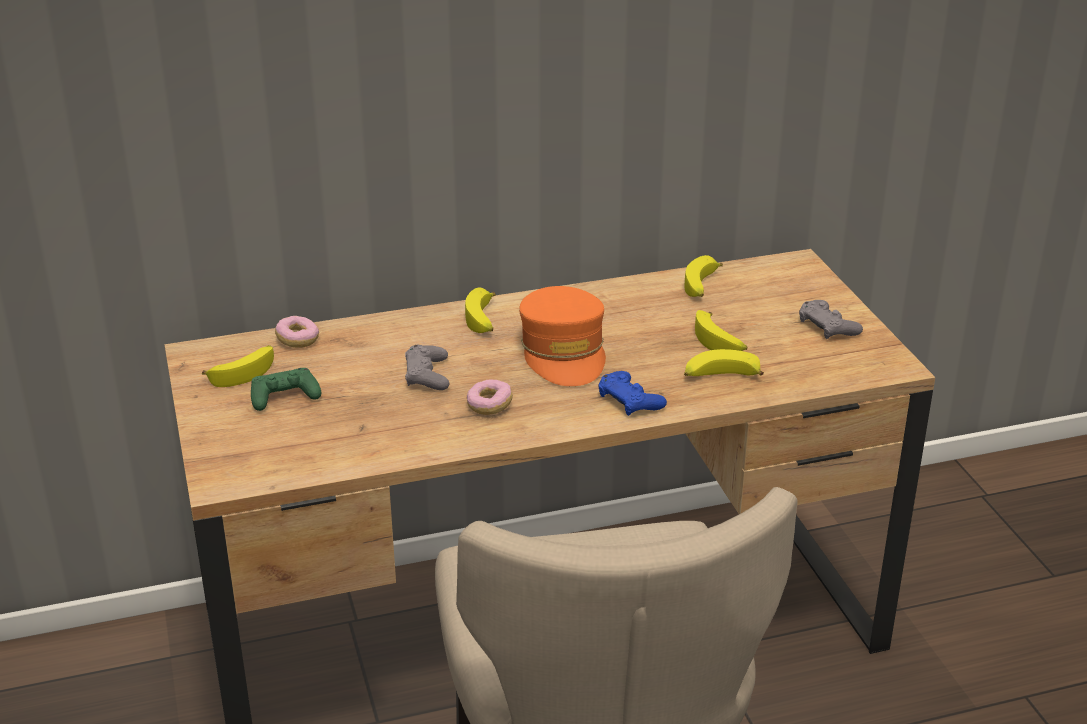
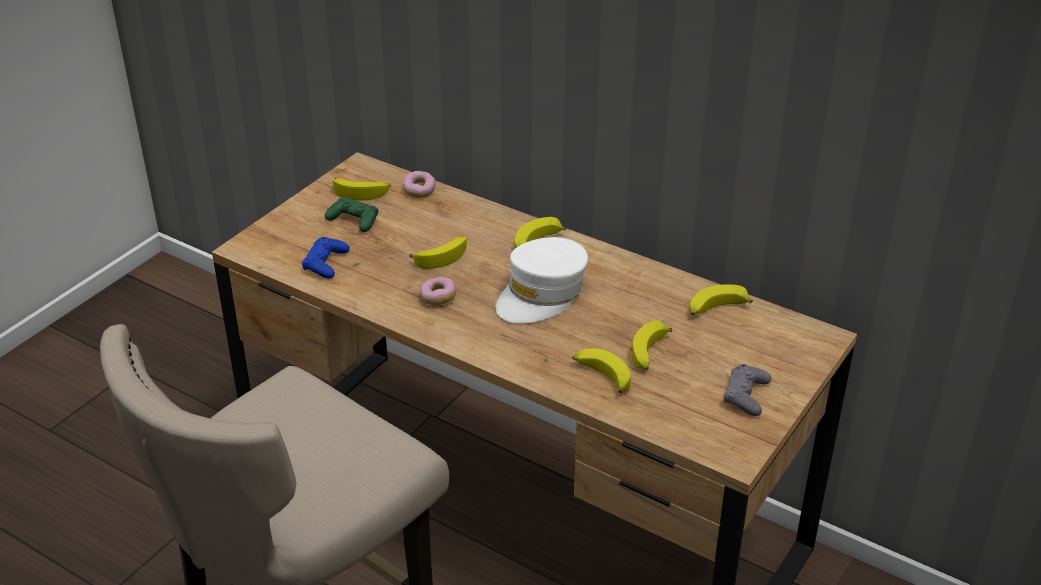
camera: 50 degrees right, 5 degrees up
(427, 375) = (442, 256): grey game controller -> banana
(564, 352) = (541, 294): orange cap -> white cap
(630, 400) = (518, 351): blue game controller -> blue game controller (325, 263)

